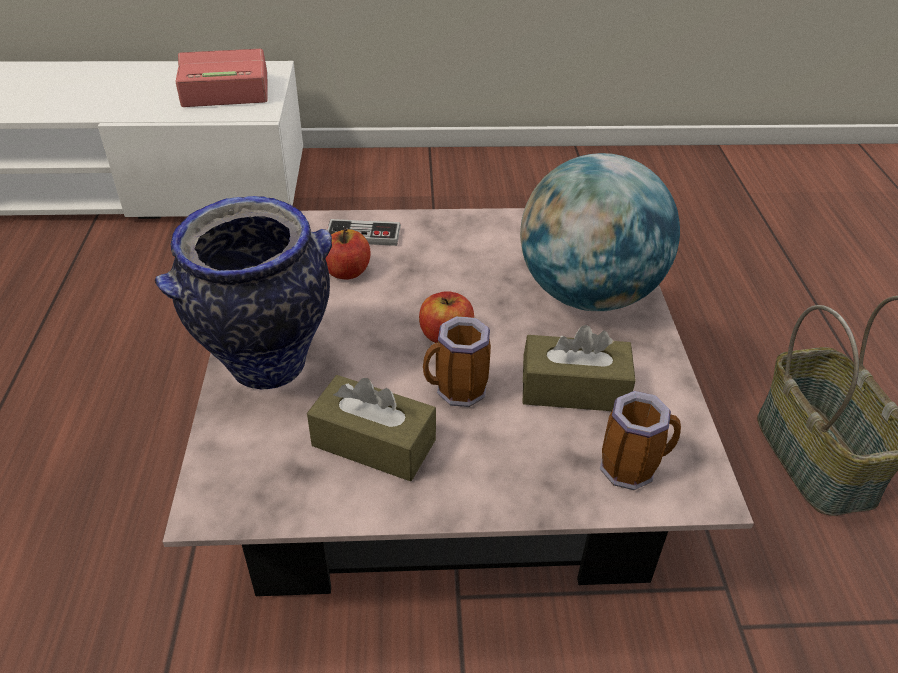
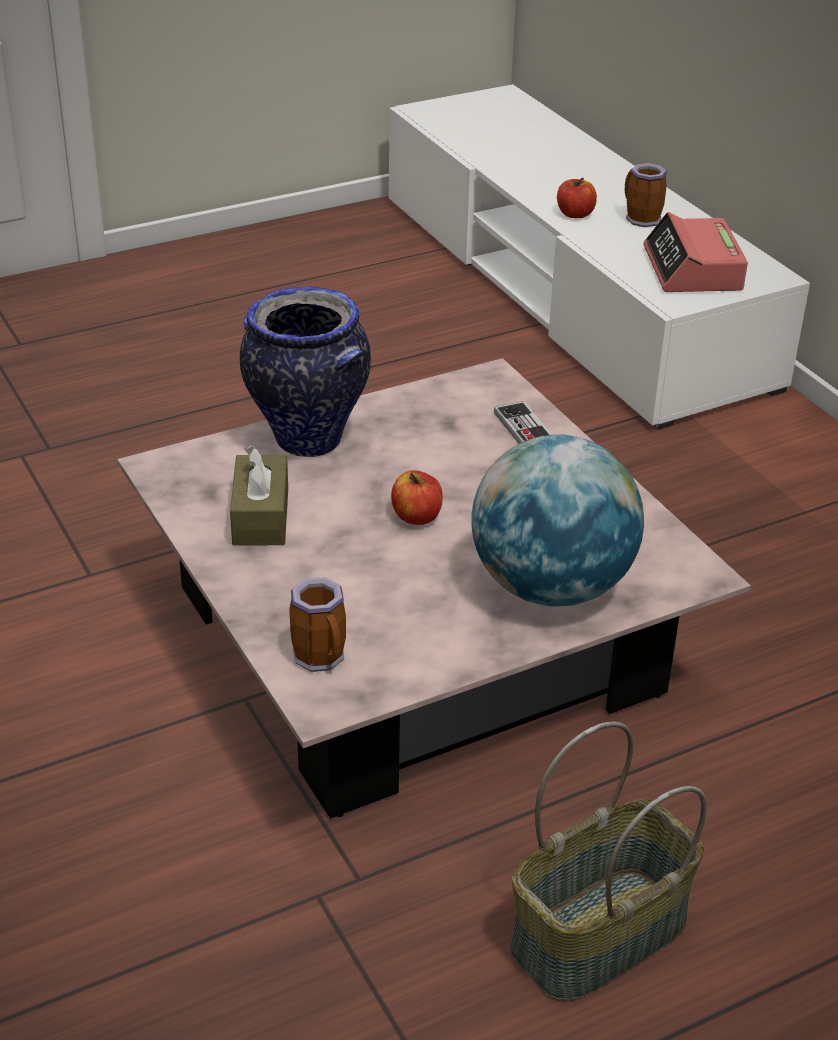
camera: 65 degrees right, 5 degrees down
(225, 91) = (693, 270): alarm clock -> alarm clock turned 150 degrees counterclockwise
(347, 272) = (460, 438): apple -> apple (575, 214)
(457, 393) = (346, 542): mug -> mug (639, 219)
(574, 389) = (399, 606): brown tissue box -> none

